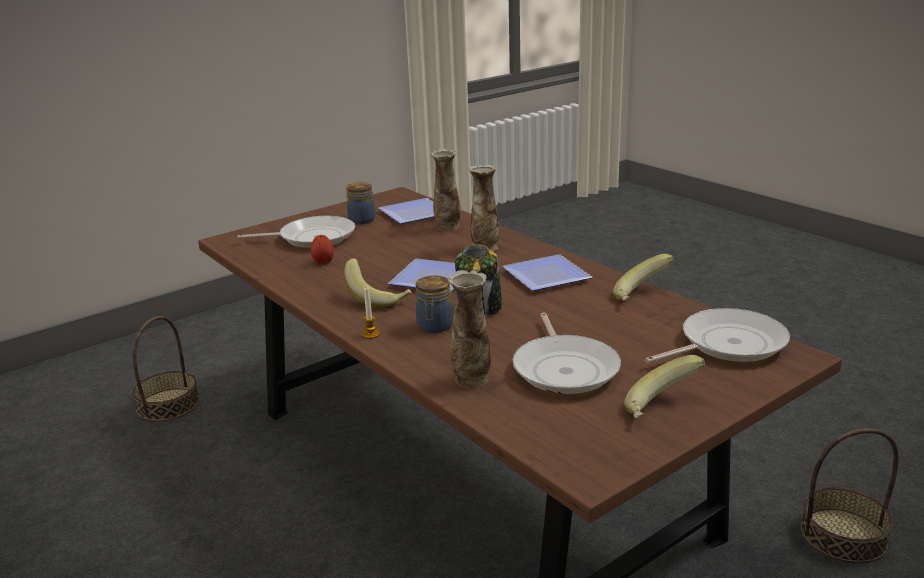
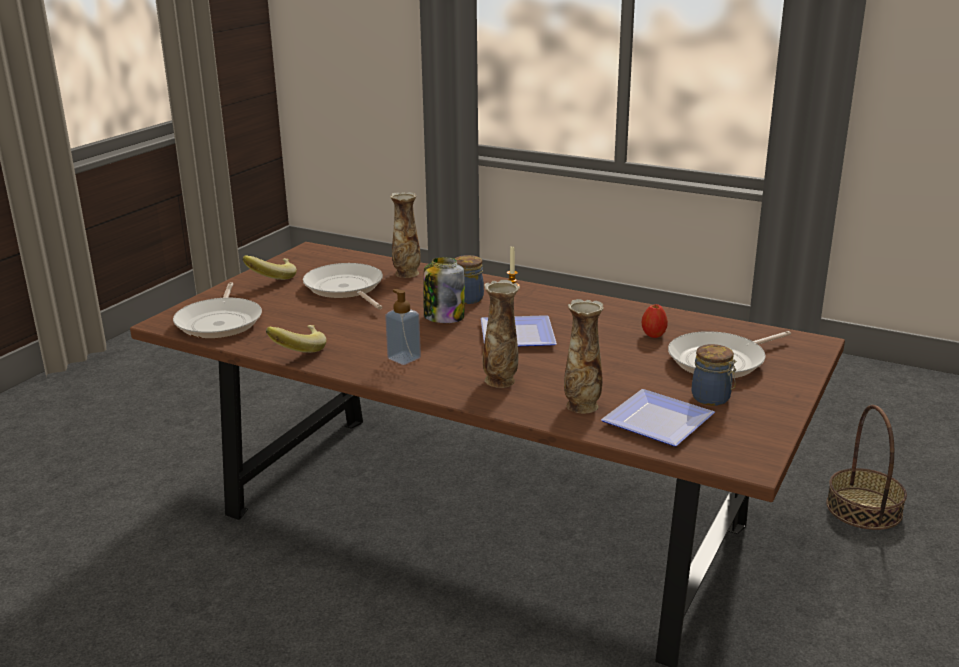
camera: 155 degrees right, 0 degrees up
(378, 299) = (543, 311): banana -> none
(547, 275) = (404, 358): plate -> soap dispenser
(727, 344) = (220, 322): frying pan -> frying pan turned 45 degrees counterclockwise
(843, 535) = (117, 543): basket -> none

